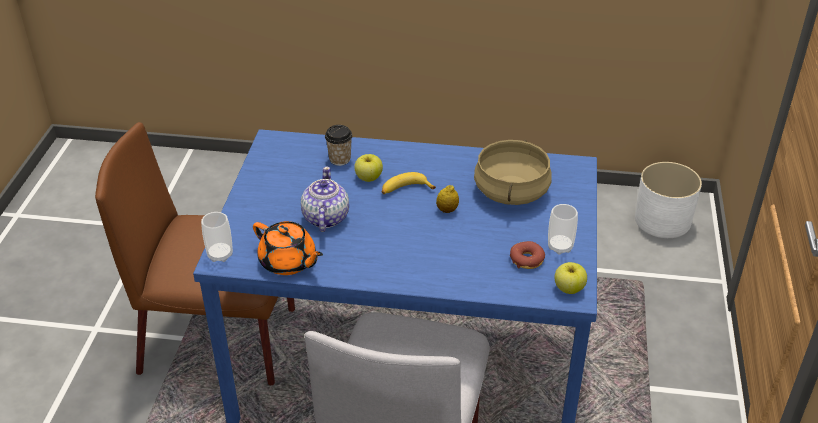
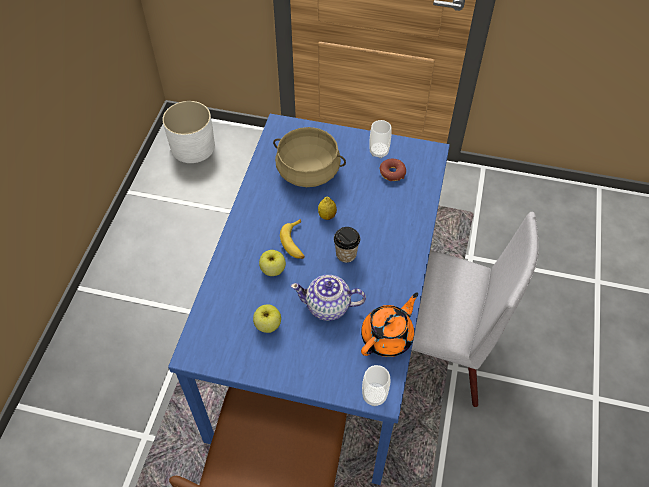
camera: 85 degrees left, 15 degrees up
(340, 159) = (239, 292): cup -> cup (346, 254)
(569, 288) = (424, 154): apple -> apple (267, 325)

